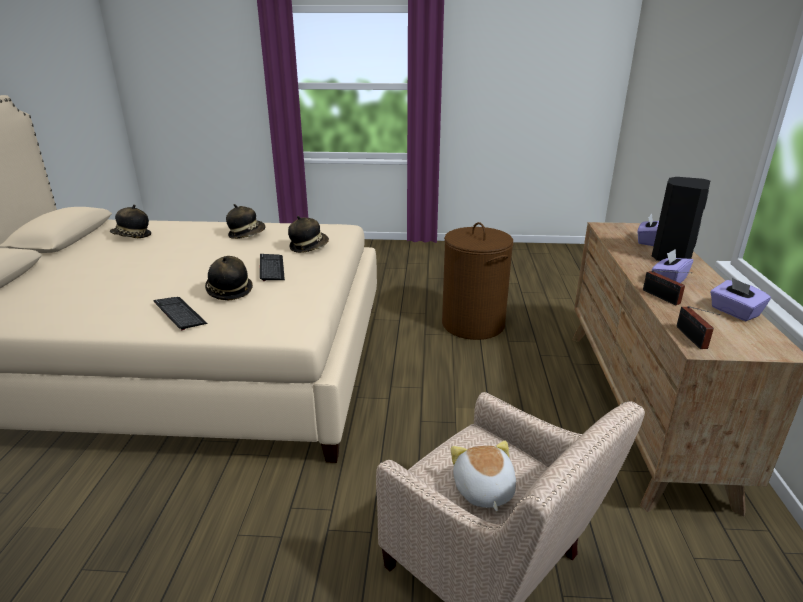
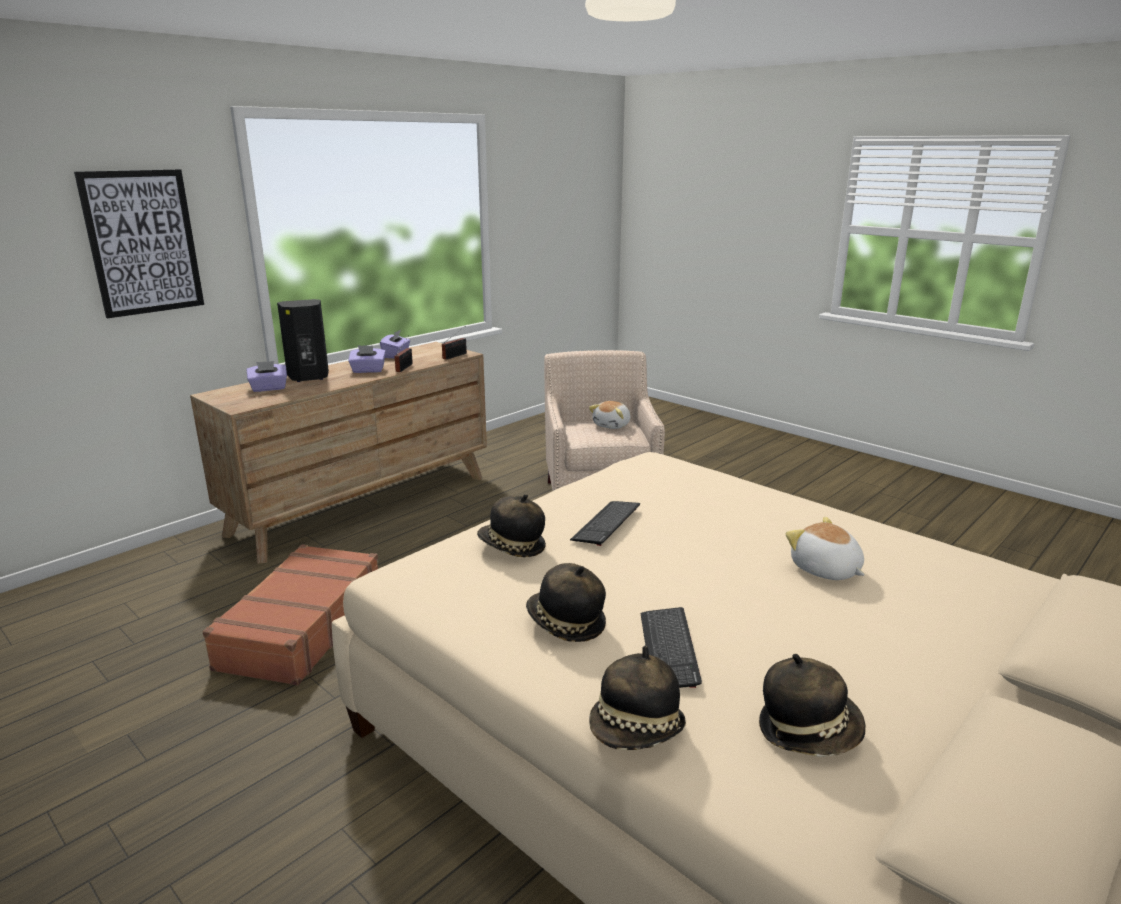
camera: 140 degrees left, 5 degrees down
(121, 286) = (825, 570): none -> plush toy
(179, 314) = (754, 503): keyboard -> keyboard (668, 649)
(229, 291) = (685, 506): hat -> hat (637, 731)
(472, 324) = (301, 627): brown laundry basket -> brown suitcase
(723, 96) = (143, 242): none -> picture

